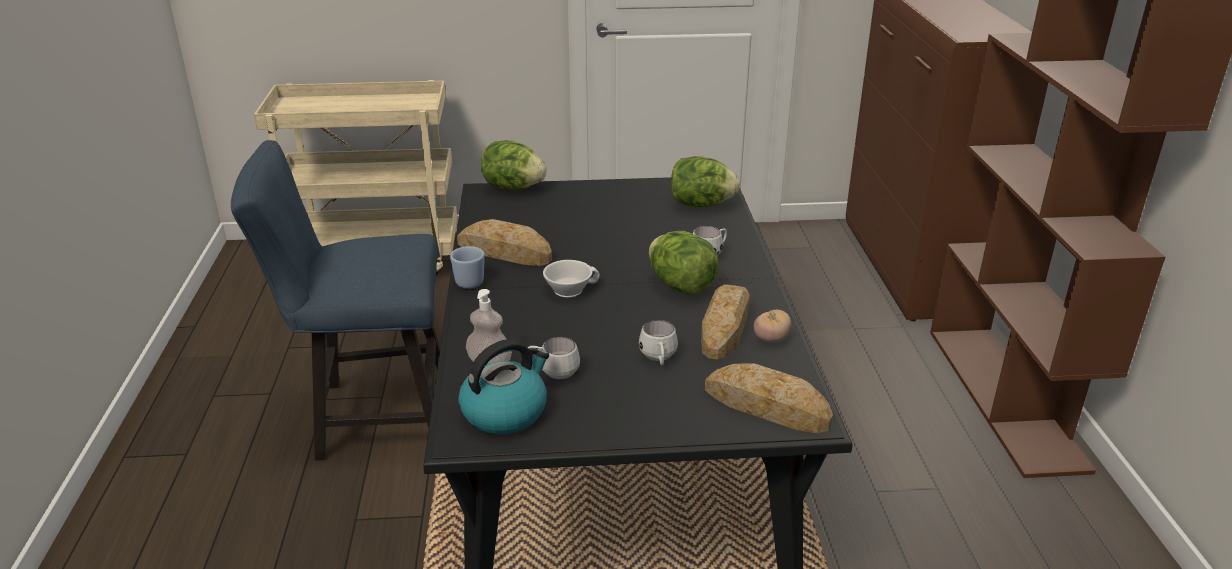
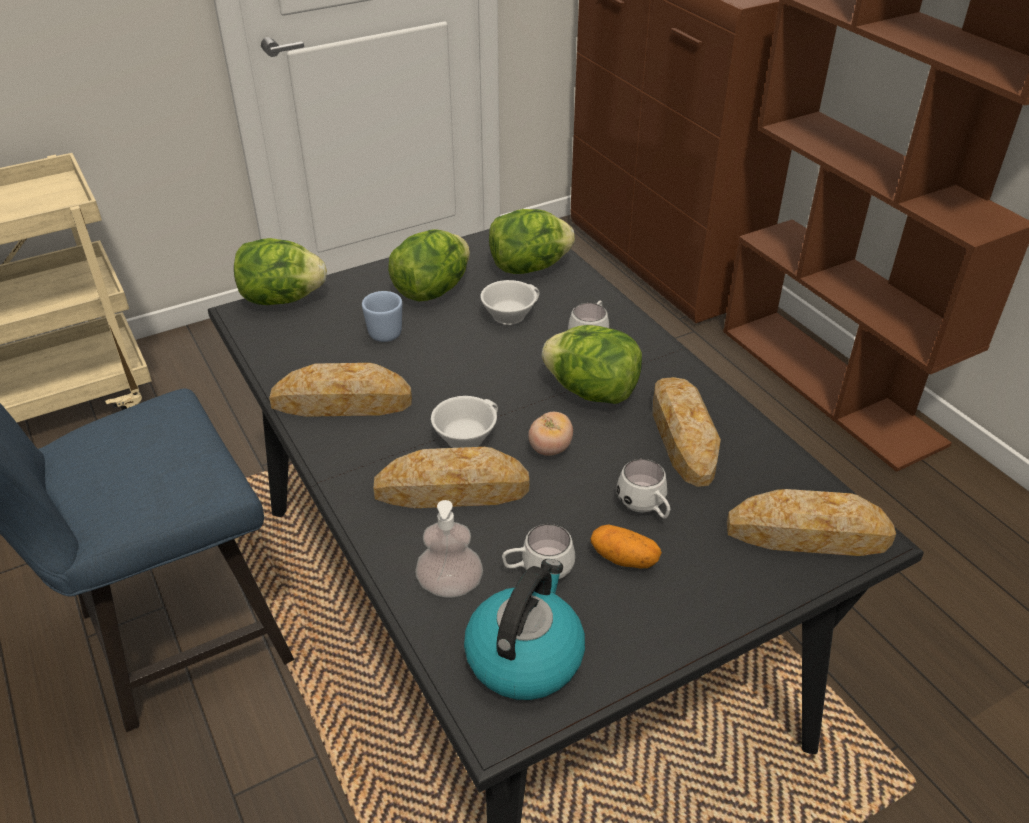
camera: 25 degrees left, 10 degrees up
(470, 280) = (329, 460): blue mug -> blue mug (383, 330)
(535, 315) = (452, 489): none -> bread
(617, 382) = (624, 558): none -> potato
(618, 204) = (432, 290): none -> lettuce
(661, 228) = (509, 313): none -> white cup
(771, 339) = (743, 437): tomato -> tomato (550, 448)

